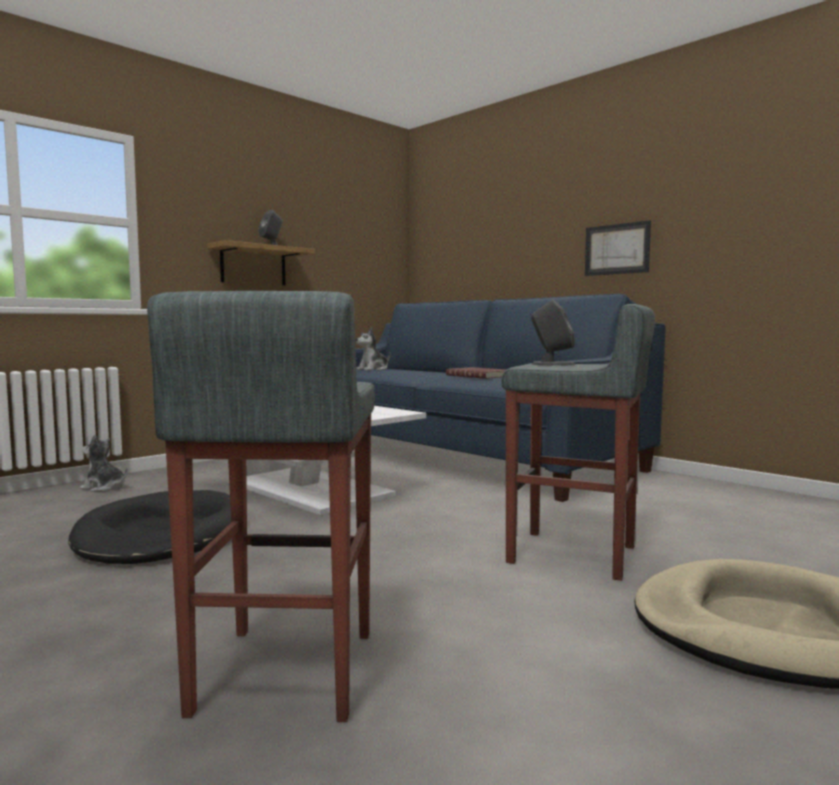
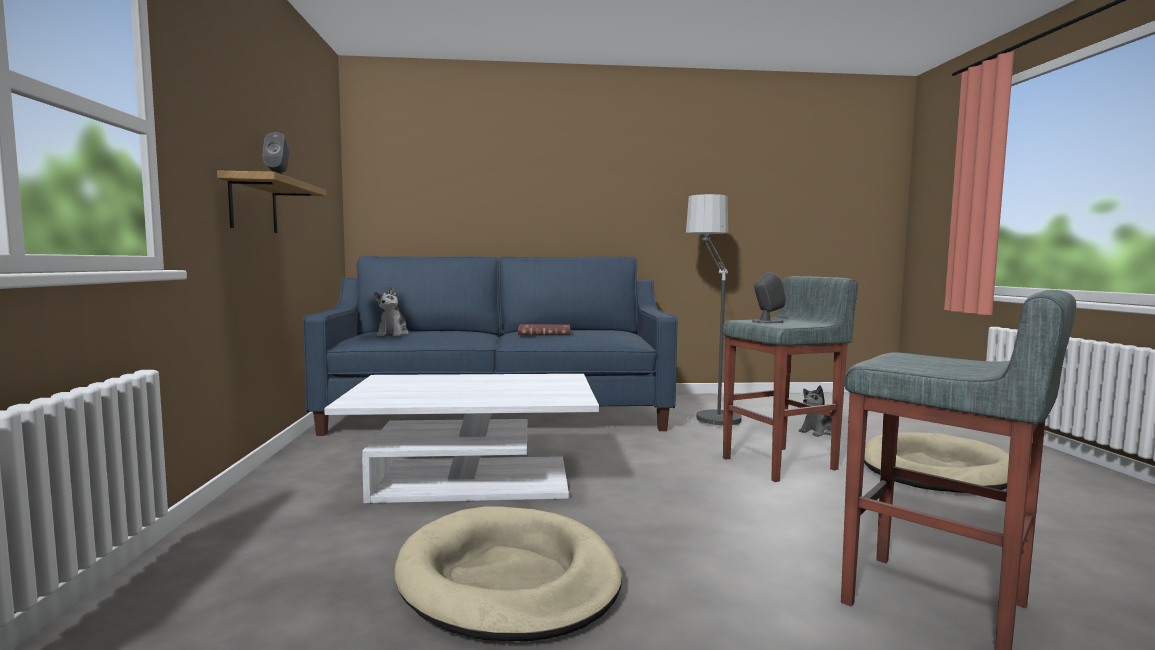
camera: 50 degrees left, 0 degrees up
(104, 487) = (199, 571): plush toy -> plush toy (818, 432)
(161, 535) = (508, 579): black dog bed -> beige dog bed
(617, 249) = (601, 218): picture -> none
(676, 500) = (708, 412): none -> floor lamp

